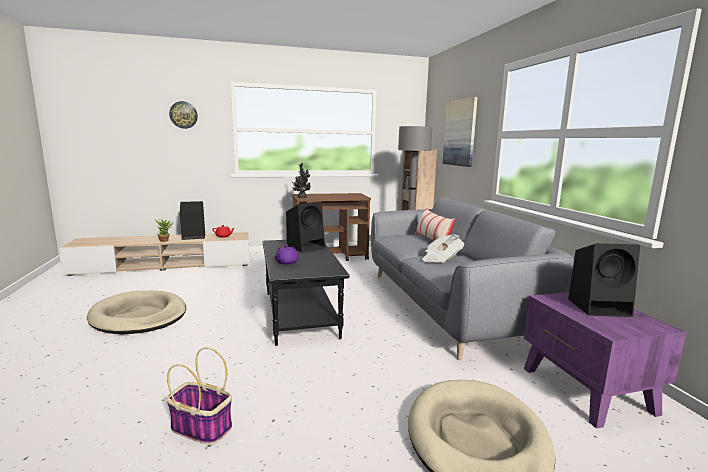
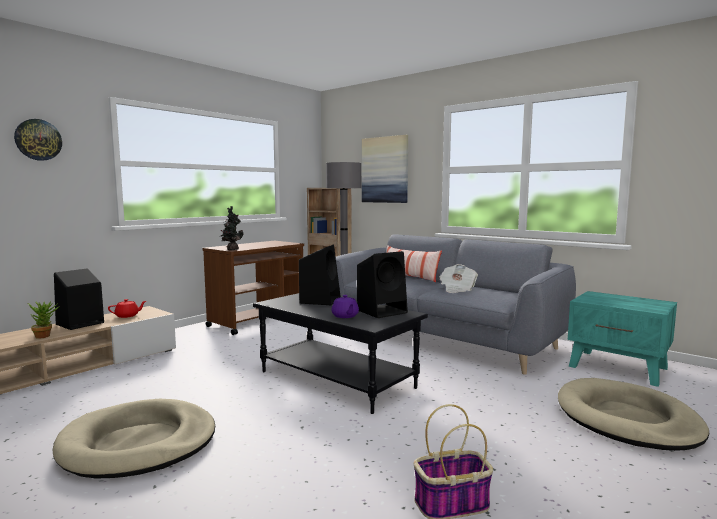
camera: 35 degrees left, 5 degrees down
(587, 390) = (619, 367): purple side table -> turquoise side table
(600, 307) = (617, 299): black speaker -> black speaker (382, 311)

